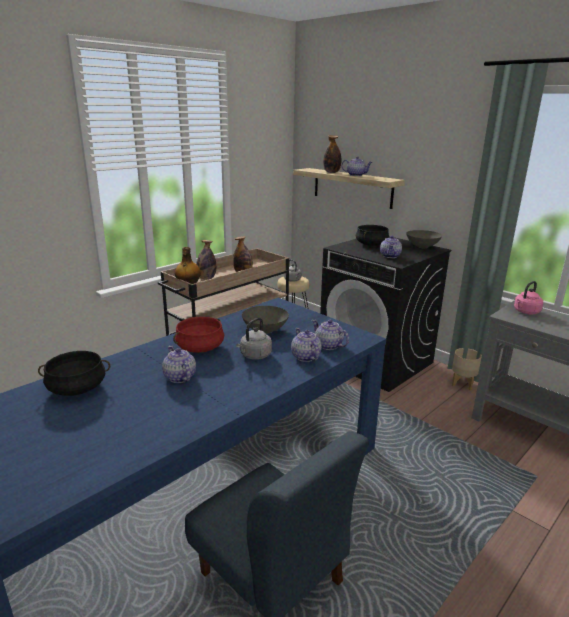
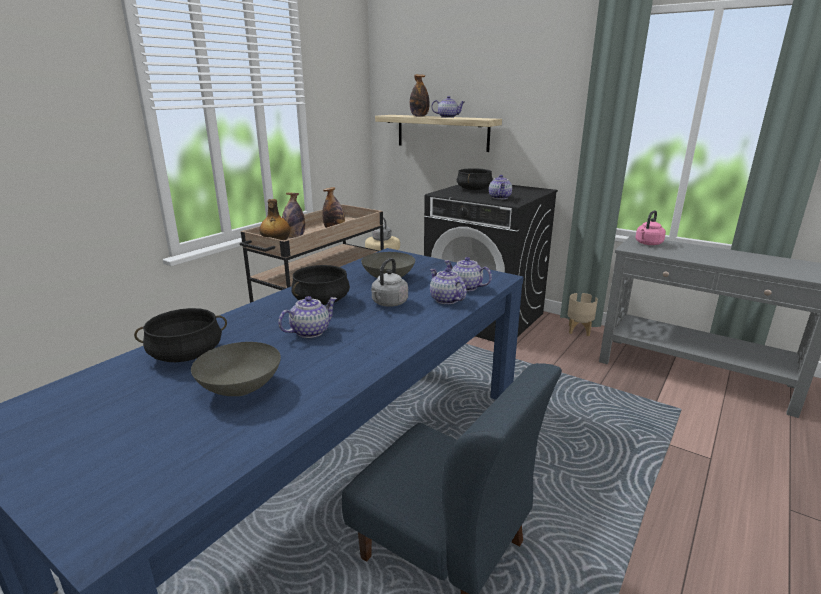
camera: 10 degrees left, 0 degrees up
(179, 377) = (310, 331): teapot -> teapot turned 90 degrees clockwise
(200, 347) = (321, 301): red cooking pot -> black cooking pot
(422, 247) = (528, 189): grey bowl -> grey bowl (241, 389)

